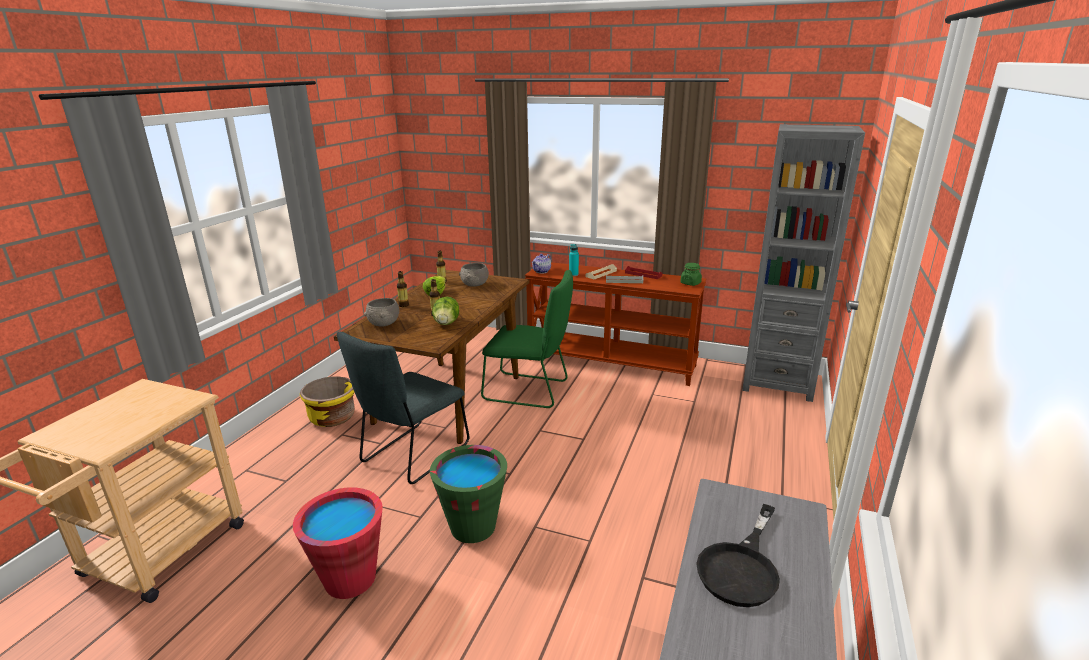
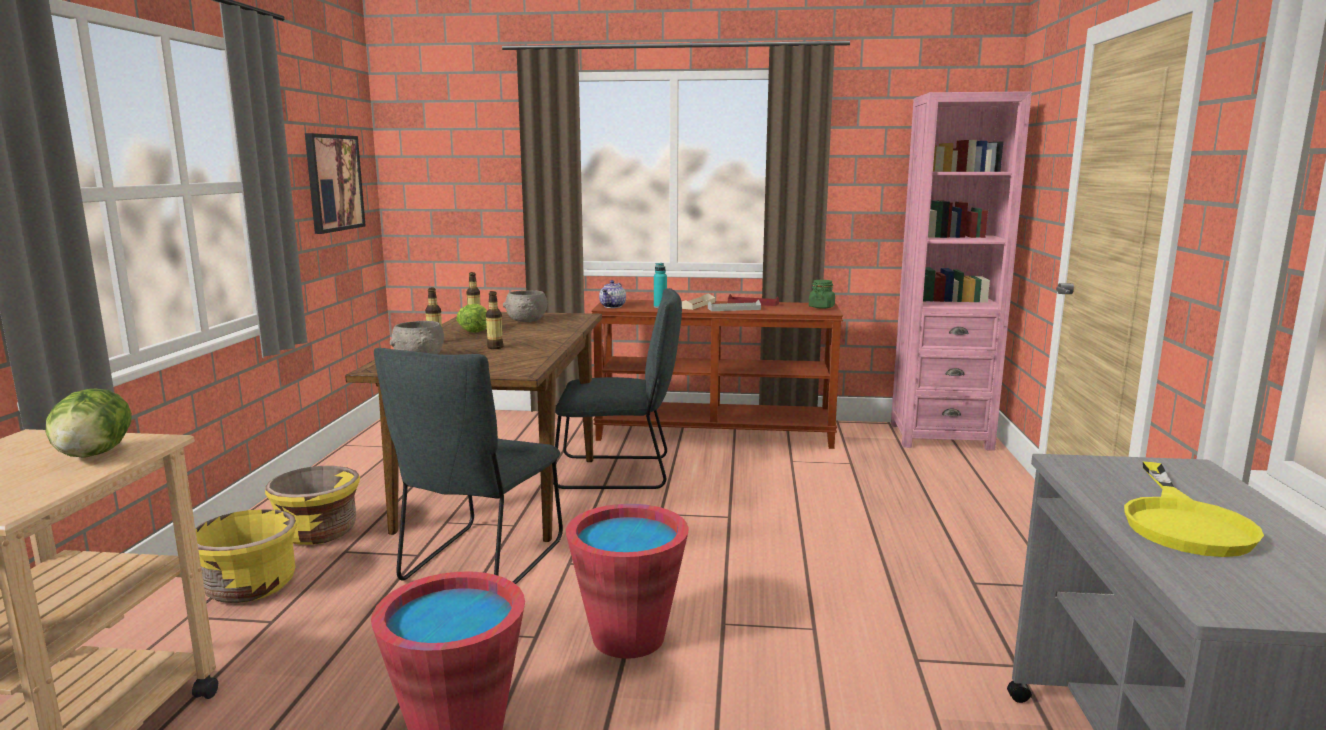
camera: 15 degrees left, 10 degrees down
(283, 454) = (250, 587): none -> yellow planter
(363, 178) = (333, 183): none -> picture
(446, 323) = (519, 354): lettuce -> lettuce (93, 455)
(473, 527) = (628, 637): green bucket -> red bucket
(530, 391) = (619, 473): green chair -> grey chair
(741, 567) = (1183, 522): black frying pan -> yellow frying pan
(777, 383) = (940, 436): grey bookcase -> pink bookcase

